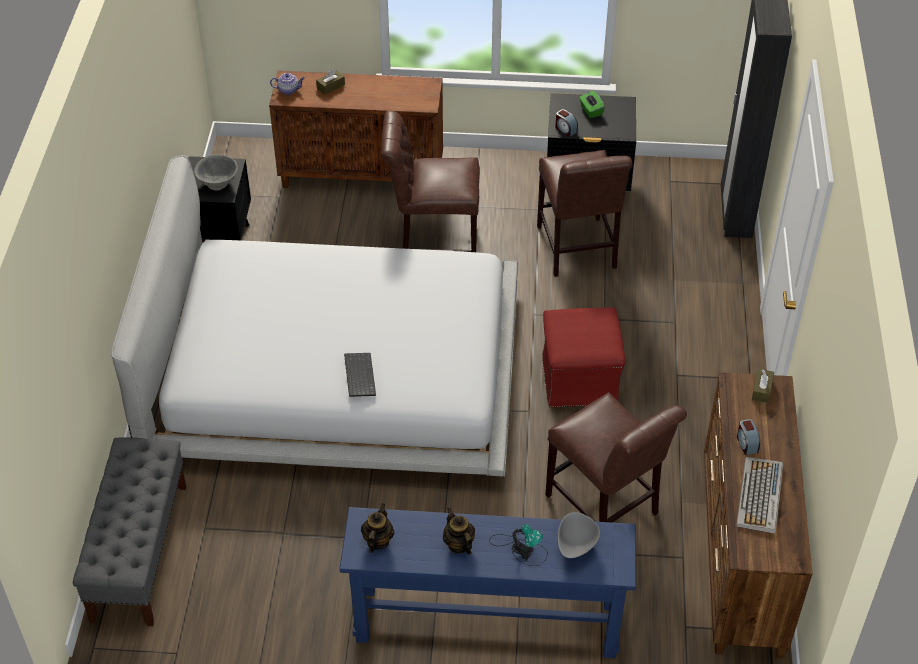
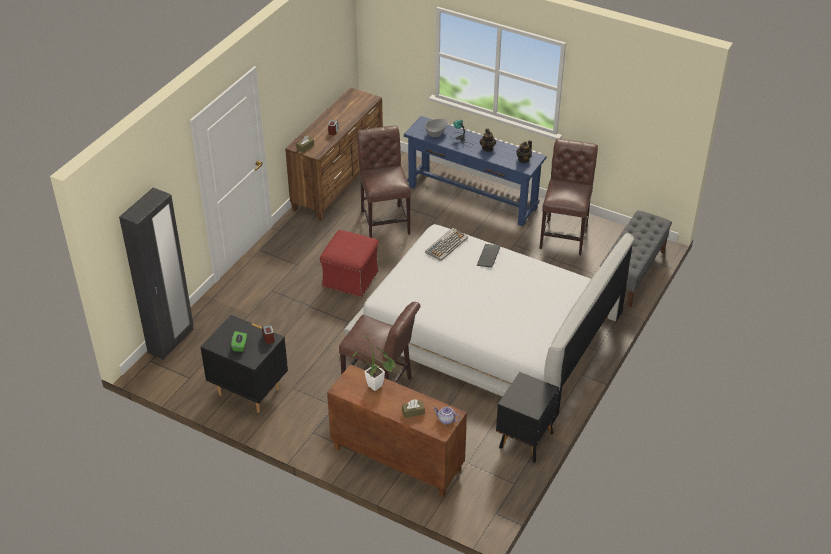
camera: 155 degrees left, 5 degrees down
(218, 183) = (524, 390): grey bowl -> none
(388, 98) = (377, 388): none -> potted plant
(577, 251) = (291, 351): brown chair -> brown chair (565, 234)
(760, 496) = (346, 113): keyboard -> keyboard (446, 244)

